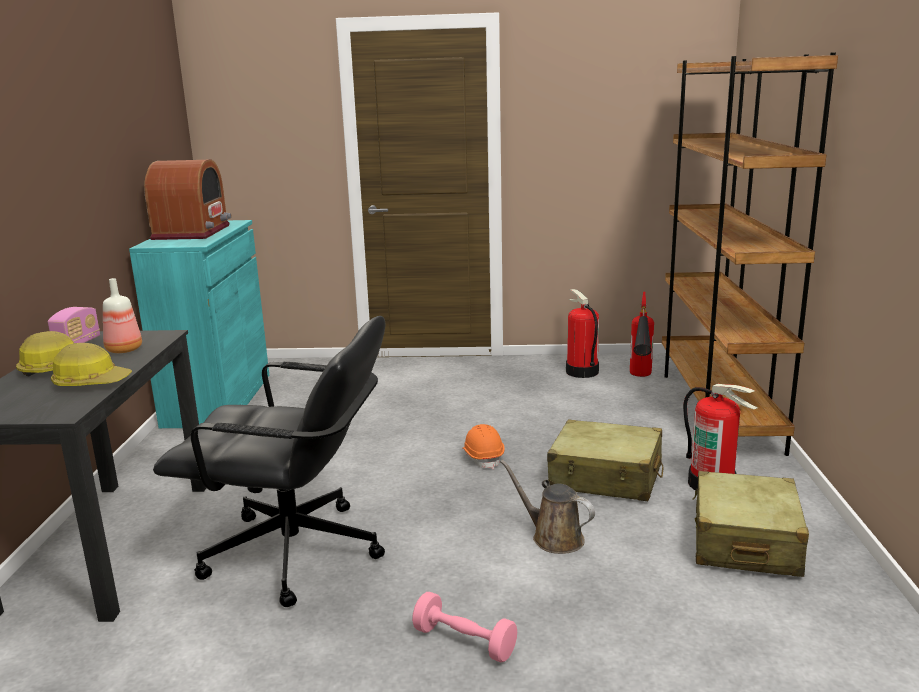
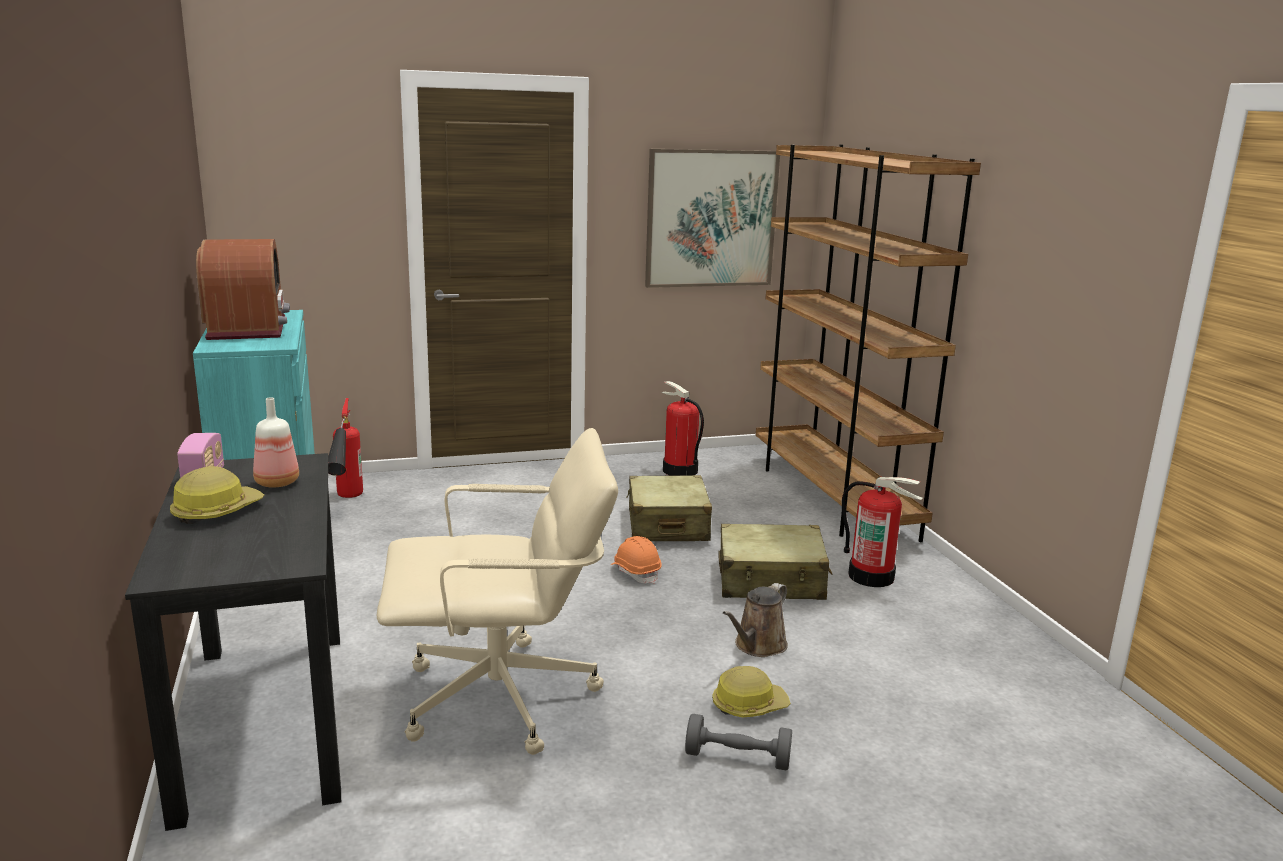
camera: 20 degrees left, 0 degrees up
(91, 382) = (286, 525): hard hat -> hard hat (748, 705)
(295, 554) = (501, 699): black office chair -> beige office chair
(464, 642) = (737, 758): pink dumbbell -> grey dumbbell
(553, 537) = (758, 646): brown watering can -> brown watering can turned 75 degrees counterclockwise
(619, 138) = (711, 218): none -> picture
(640, 380) = (744, 476): fire extinguisher -> fire extinguisher (346, 502)
(744, 542) = (930, 628): beige suitcase -> beige suitcase (667, 525)

